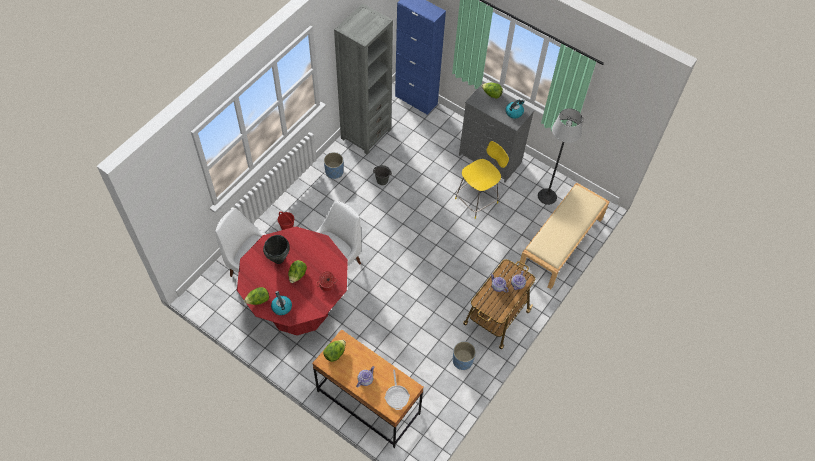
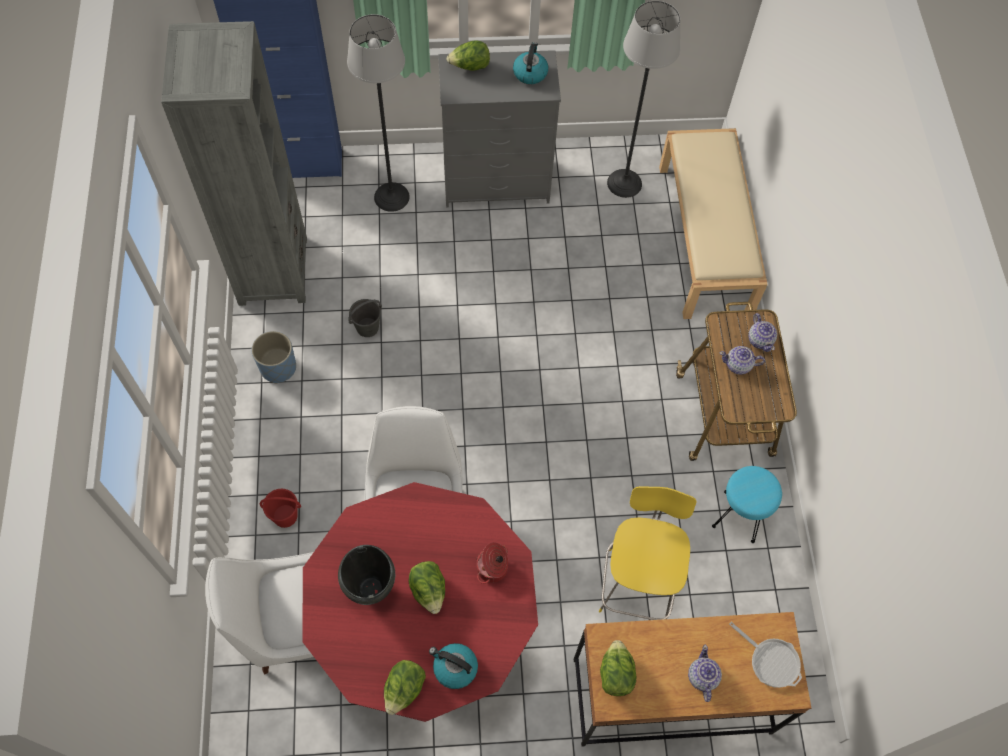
camera: 40 degrees left, 5 degrees up
(440, 136) = (391, 197): none -> floor lamp
(462, 361) = (738, 517): blue planter -> turquoise stool
(477, 200) = (536, 256): yellow stool -> yellow stool (637, 582)

